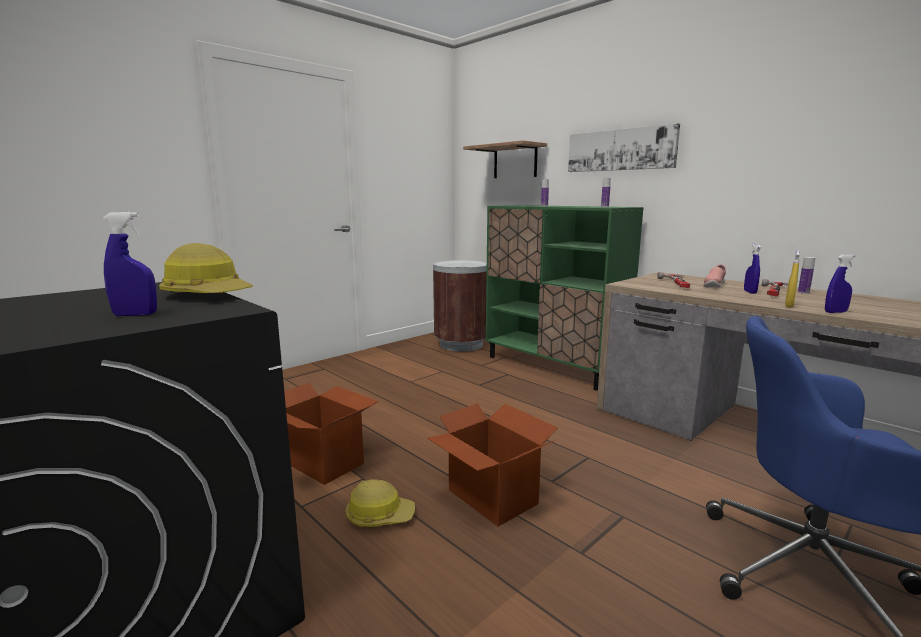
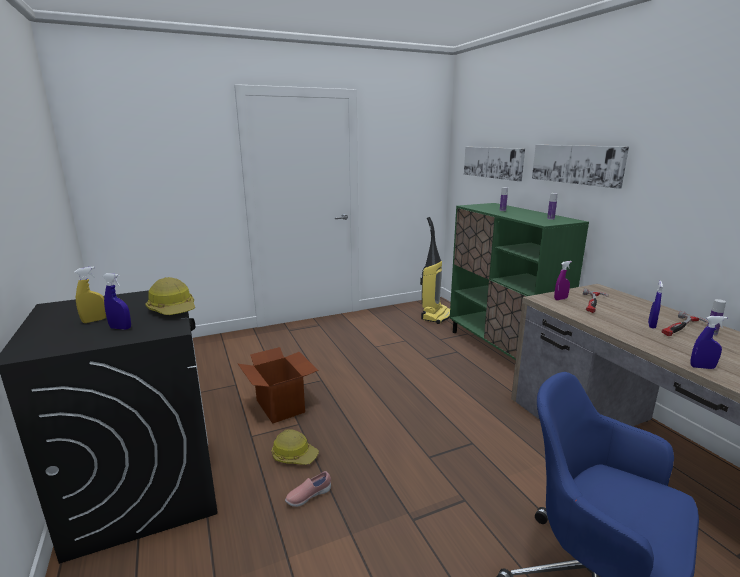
camera: 20 degrees right, 5 degrees up
(461, 344) = (436, 316): brown trash can -> vacuum cleaner
(491, 497) = (376, 460): cardboard box -> none
(515, 161) = (493, 162): shelf -> picture
(643, 283) = (560, 299): none -> purple spray bottle
(713, 286) = (626, 311): pink shoe -> pink shoe (308, 496)
(789, 305) = (664, 351): yellow spray bottle -> yellow spray bottle (94, 320)

